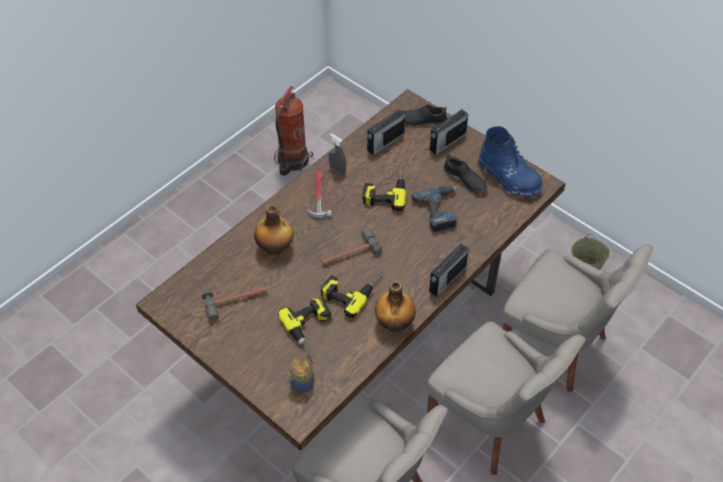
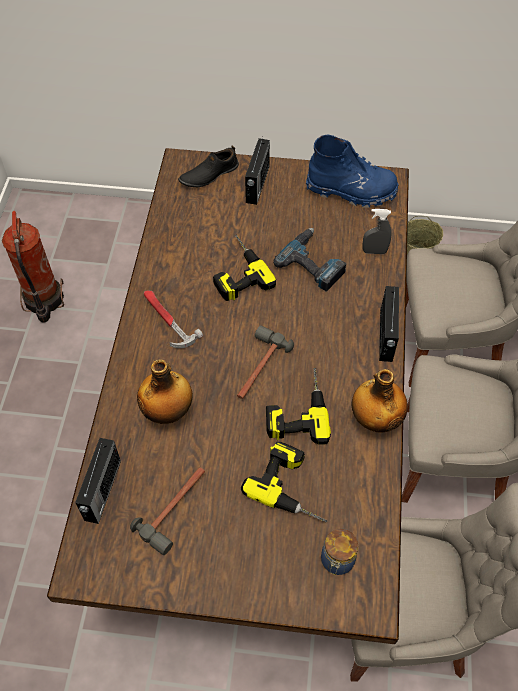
camera: 35 degrees left, 5 degrees up
(337, 169) = (163, 277): grey spray bottle -> grey spray bottle (374, 251)
(385, 142) = (191, 219): radio -> radio (102, 491)
(465, 180) = (310, 216): black shoe -> none

